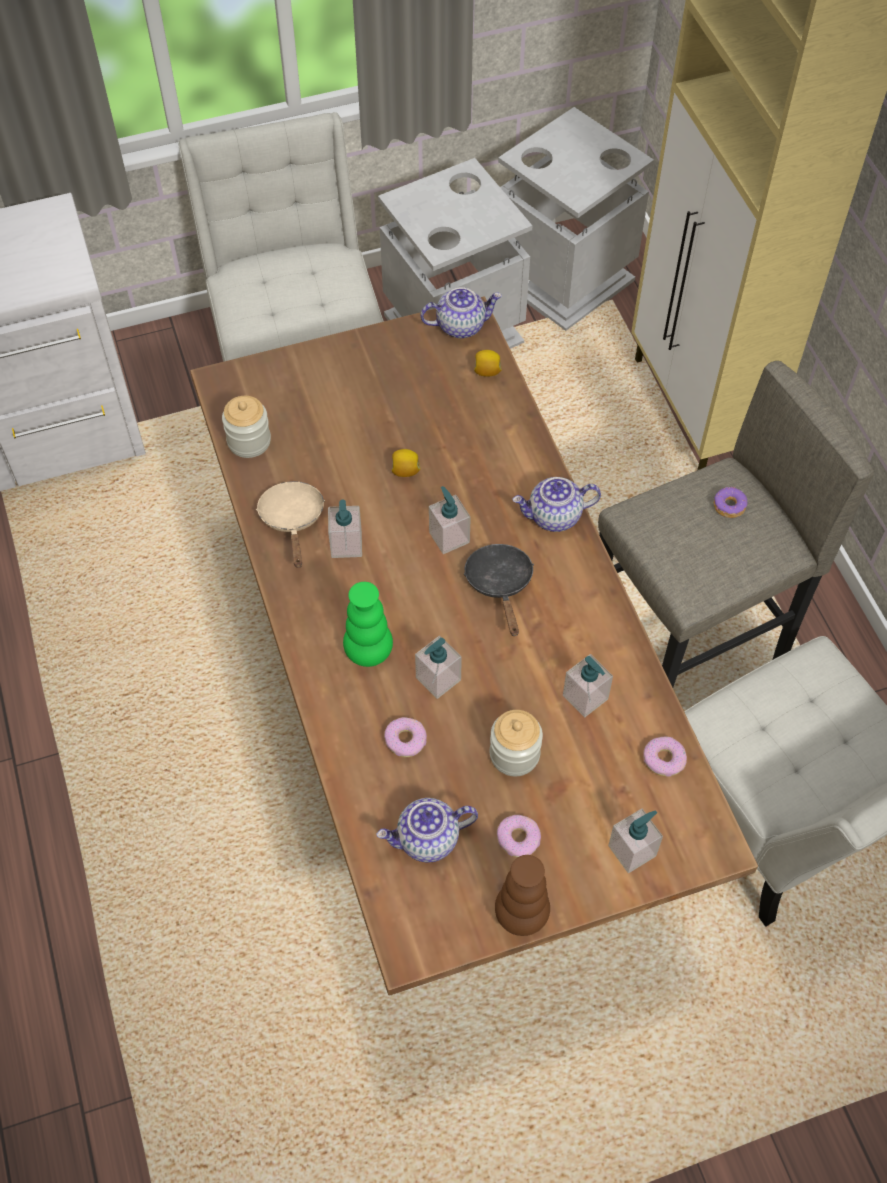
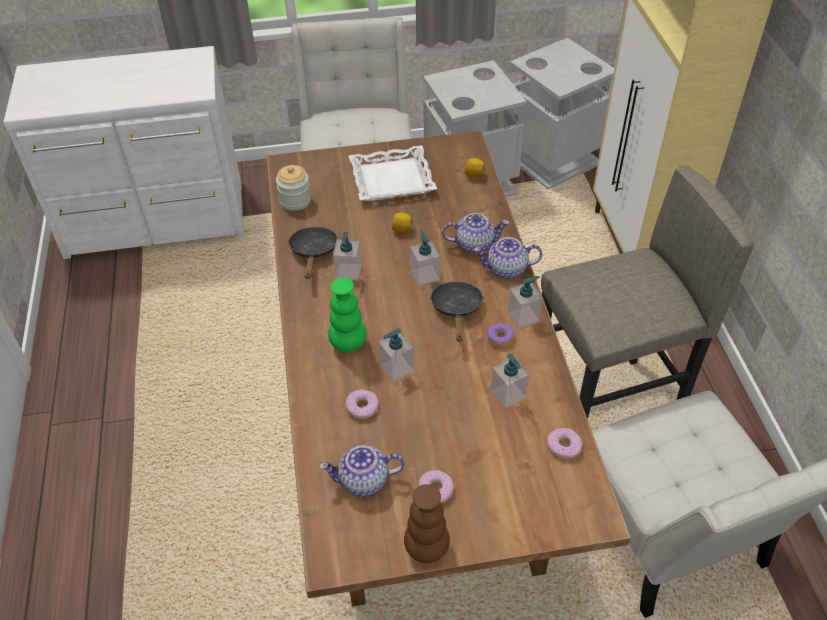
camera: 10 degrees right, 10 degrees down
(293, 520) = (313, 252): beige frying pan -> black frying pan
(376, 391) = (392, 179): none -> white tray
(461, 325) = (461, 146): teapot -> teapot (474, 244)
(514, 754) = (444, 428): jar -> none
(632, 850) = (527, 511): soap dispenser -> soap dispenser (523, 316)
(728, 506) = (641, 276): donut -> donut (499, 338)

